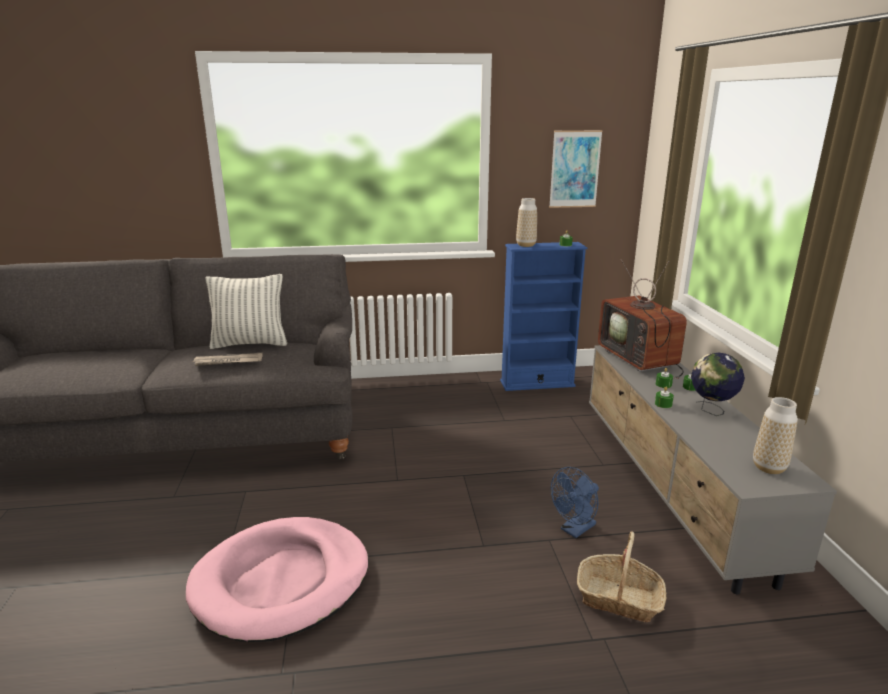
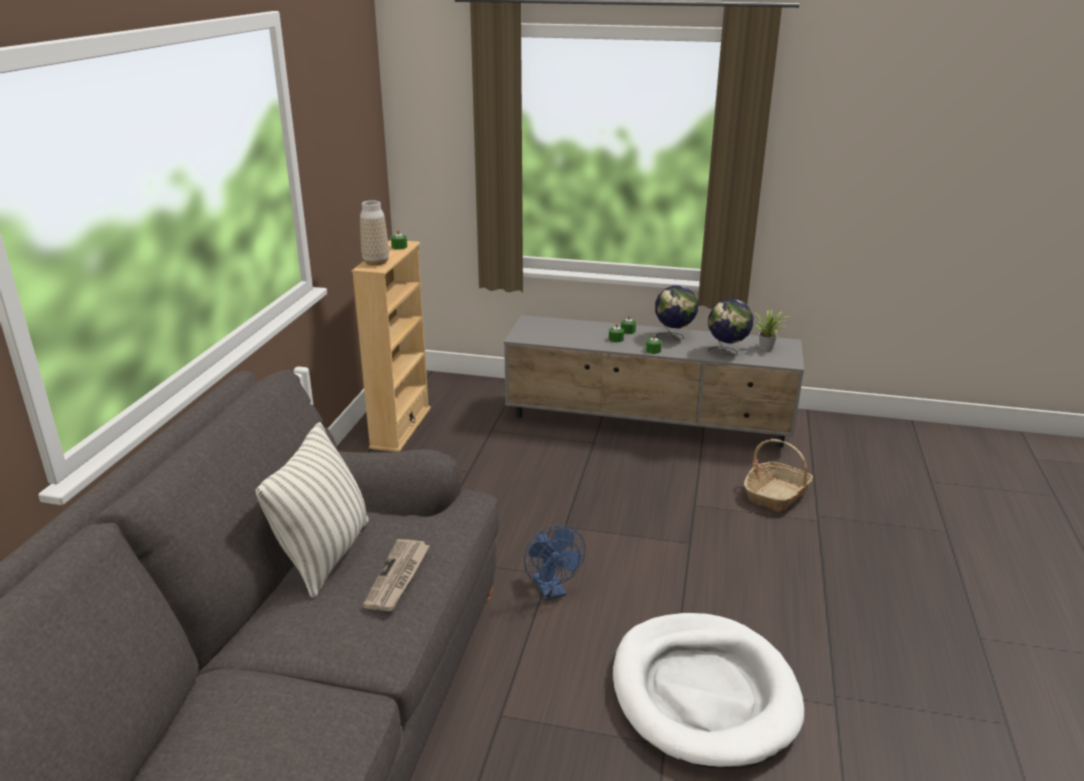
camera: 70 degrees left, 5 degrees up
(282, 581) = (703, 693): pink dog bed -> white dog bed
(537, 383) = (400, 428): blue bookcase -> beige bookcase
(575, 169) = (350, 151): picture -> none
(575, 530) = (686, 488): blue fan -> blue fan (552, 591)
(640, 359) = (555, 332): television -> none
(716, 443) = (727, 352): none -> globe
(769, 468) = (767, 348): vase -> potted plant

